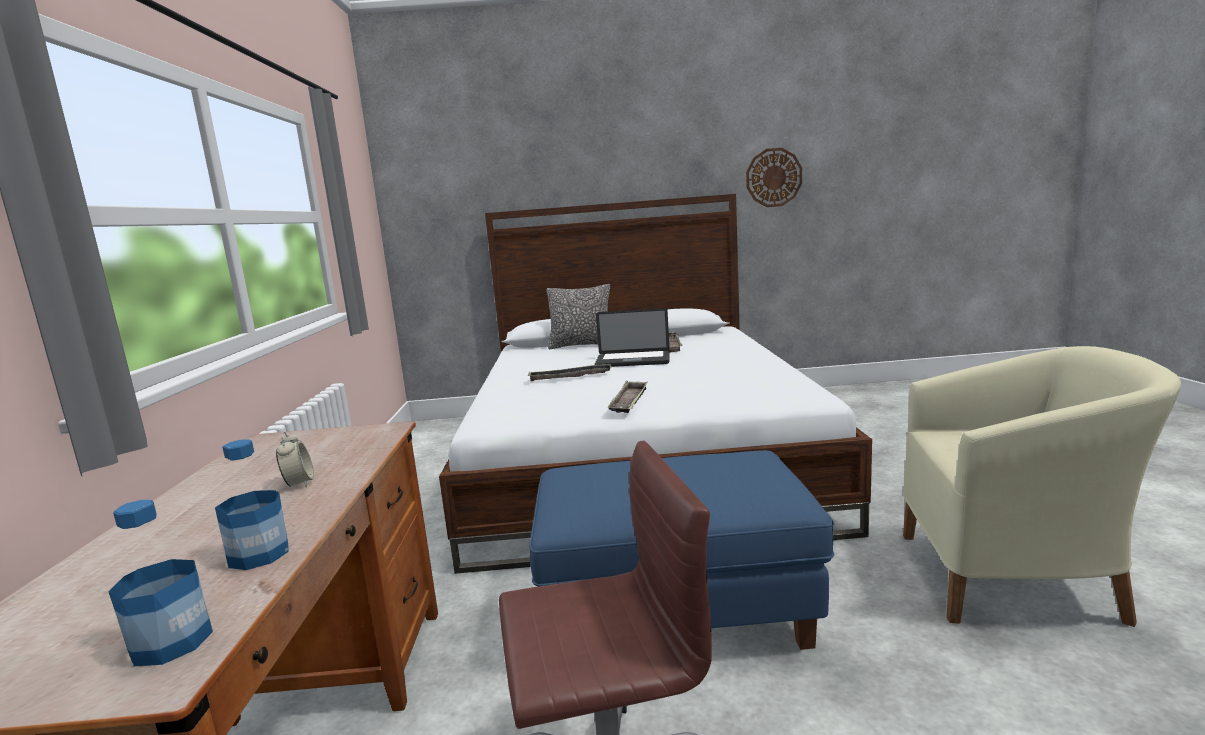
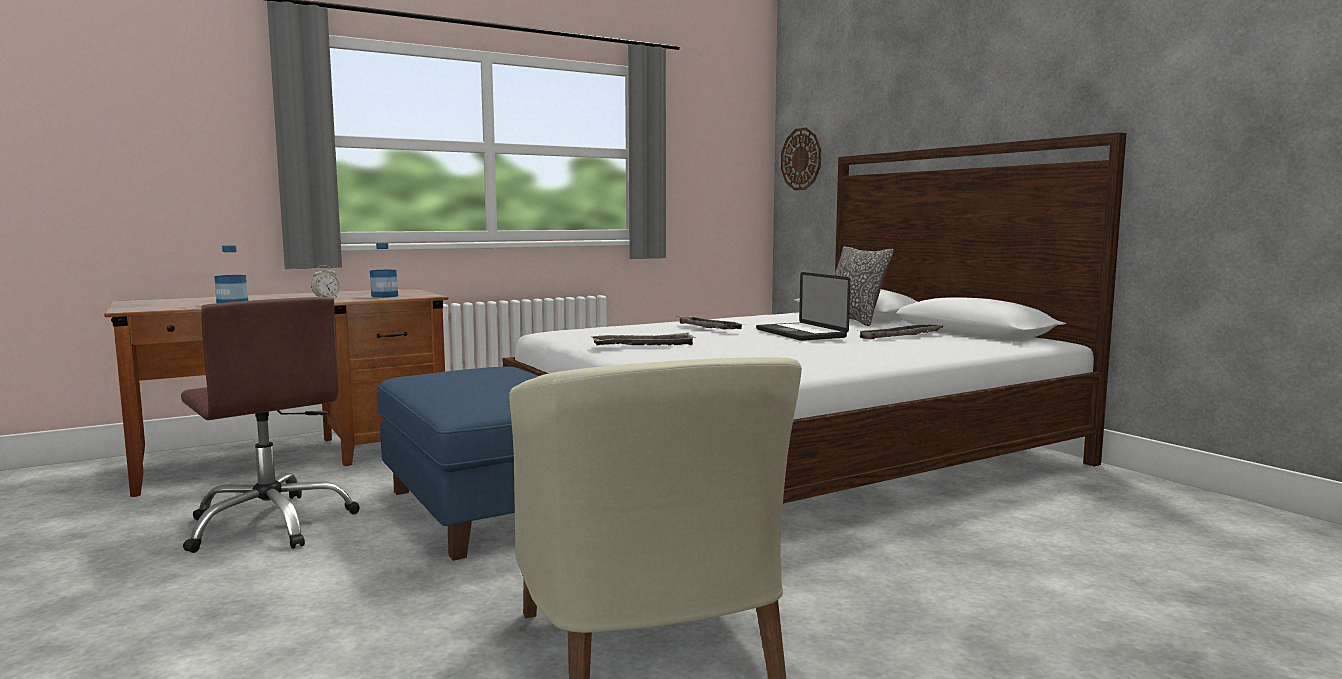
camera: 60 degrees right, 5 degrees down
(171, 642) = (154, 307): bottle -> bottle (384, 296)
(773, 177) = (1206, 104): wall clock -> wall clock (801, 159)

